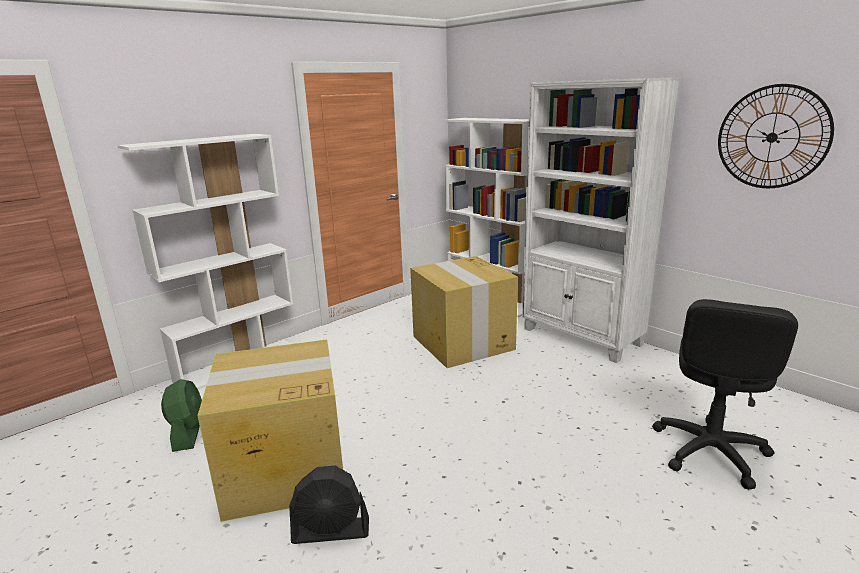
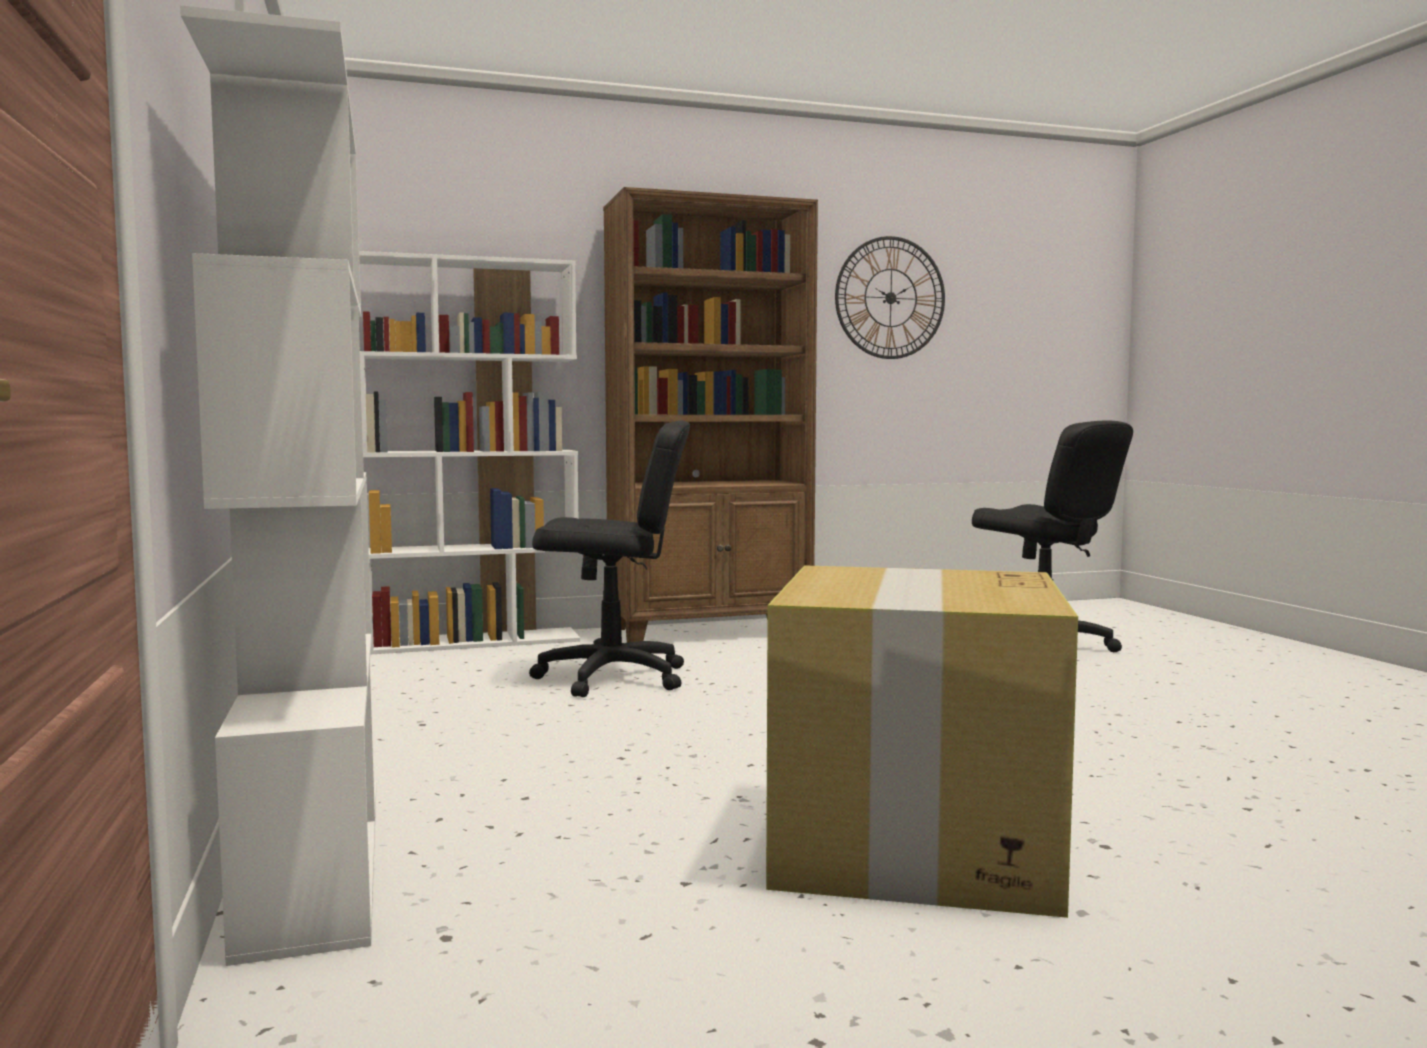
camera: 65 degrees left, 15 degrees down
(188, 433) = (635, 944): green fan -> none
(331, 531) = (1131, 827): black fan -> none
(463, 343) = (612, 678): cardboard box -> black office chair
(581, 337) = (710, 631): white bookcase -> brown bookcase

